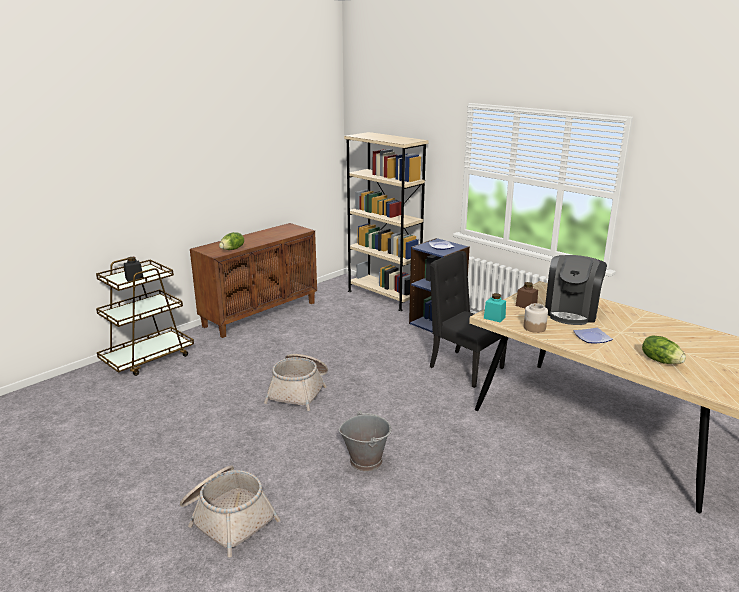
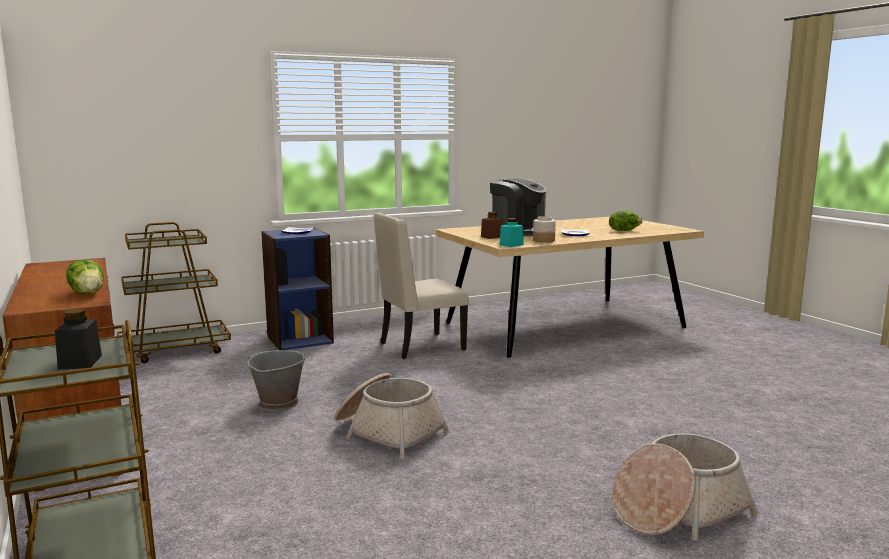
camera: 70 degrees left, 10 degrees down
(366, 460) = (579, 416): grey bucket -> grey bucket (278, 403)
(383, 296) = (175, 350): beige bookcase -> brown cart
(464, 368) = (420, 347): black chair -> beige chair

